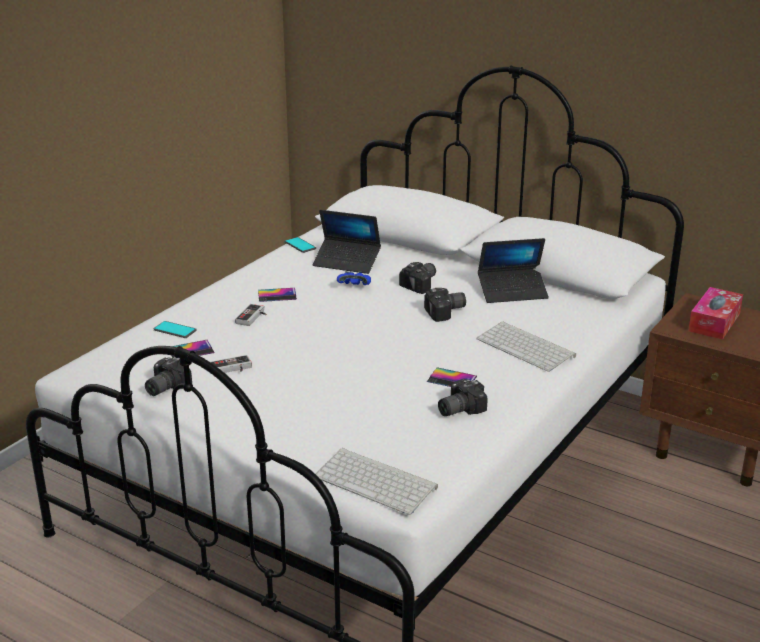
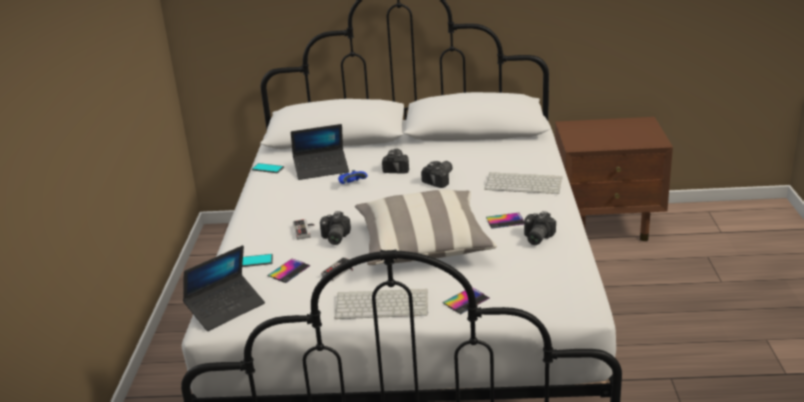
camera: 30 degrees left, 0 degrees up
(164, 387) = (306, 304): camera -> camera (334, 238)
(277, 295) = (300, 209): phone -> phone (466, 301)
(338, 373) = (423, 245): none -> pillow
(377, 482) = (550, 304): keyboard -> keyboard (383, 304)
(512, 292) = (466, 152): laptop -> laptop (226, 308)
(714, 322) = (595, 133): tissue box -> none

